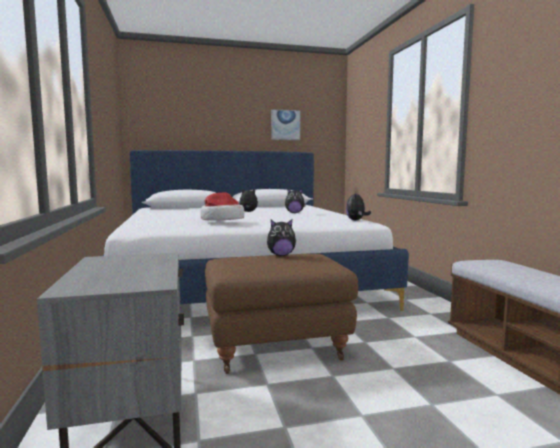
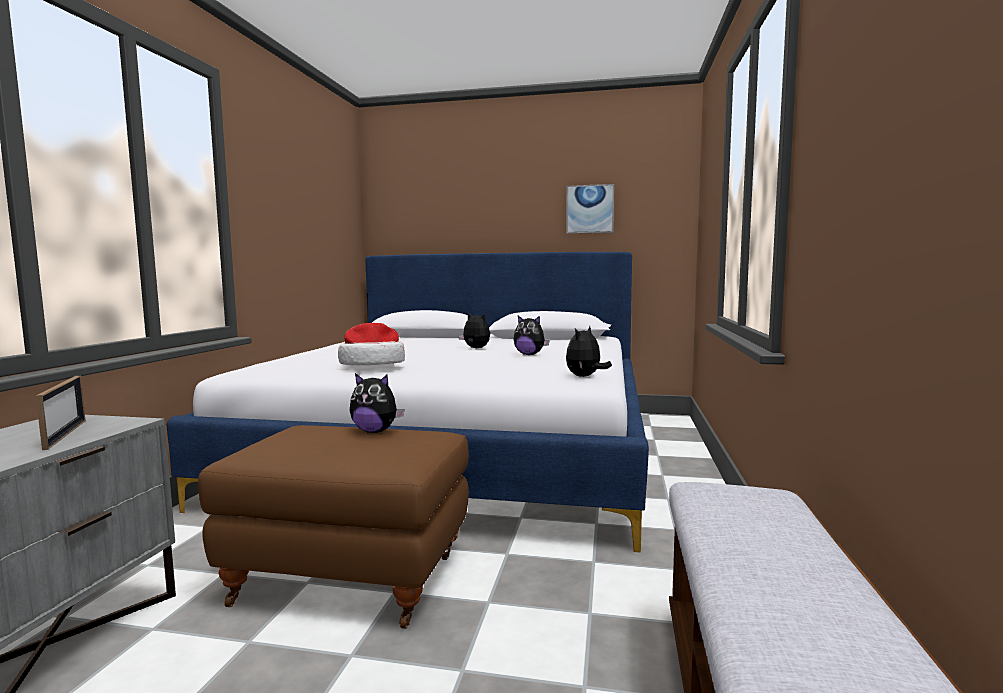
camera: 25 degrees right, 0 degrees up
(142, 264) = (65, 434): none -> picture frame

